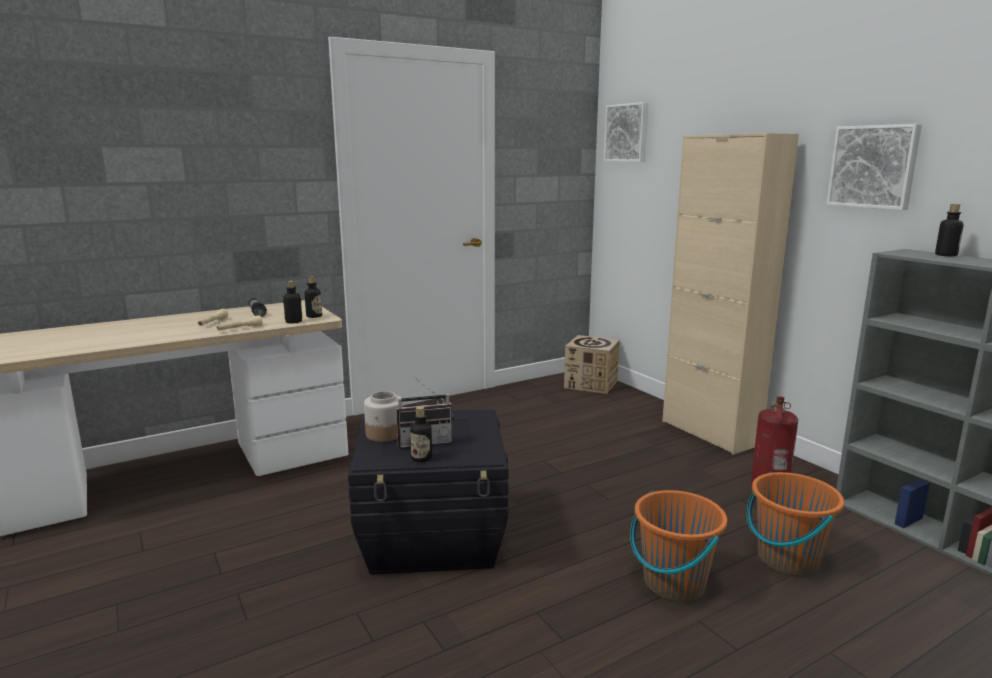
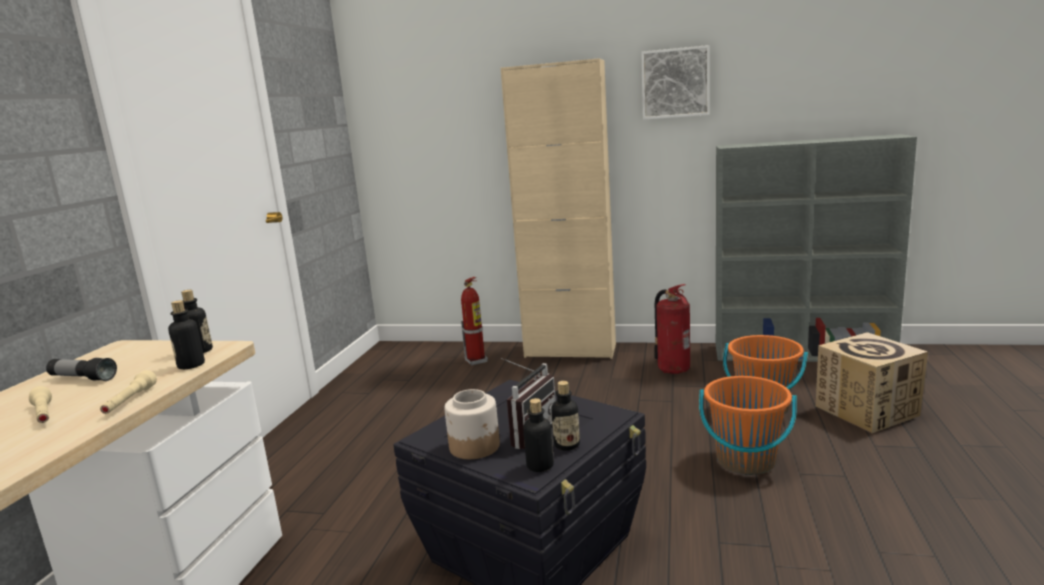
camera: 45 degrees left, 0 degrees up
(591, 384) = (410, 352): cardboard box -> cardboard box (867, 411)
(623, 409) = (476, 361): none -> fire extinguisher
(627, 133) = (390, 74): picture -> none
(946, 255) = (756, 143): bottle -> bottle (540, 465)

